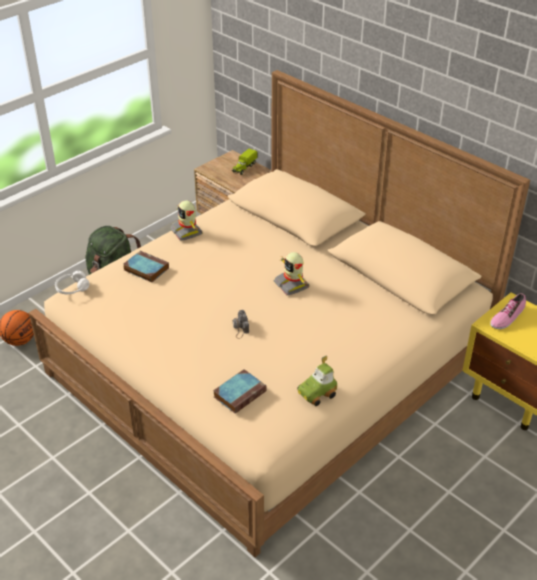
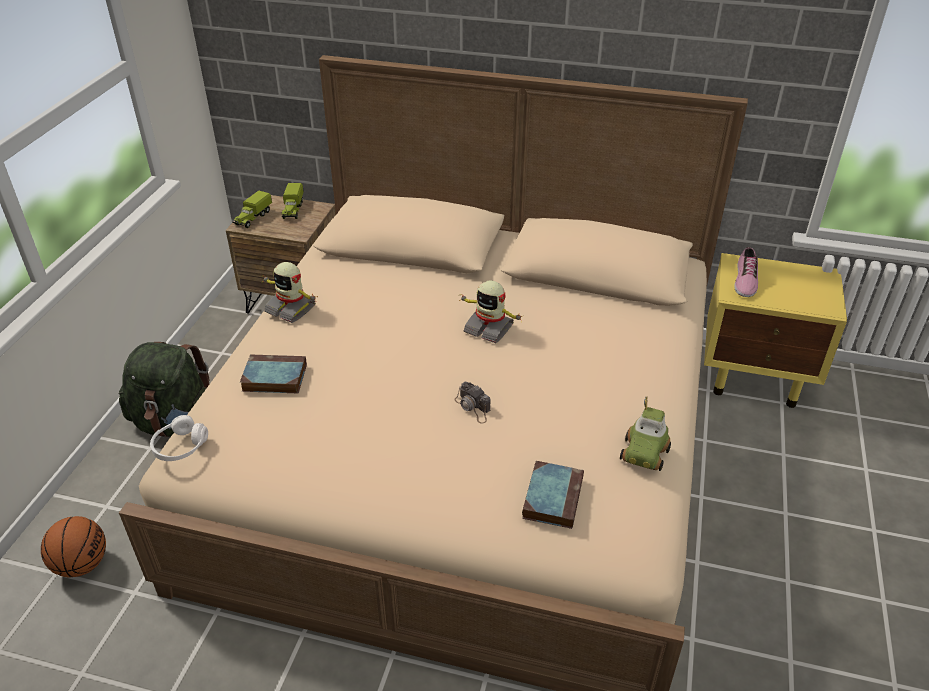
camera: 30 degrees left, 0 degrees up
(216, 166) = (253, 218): none -> toy truck

